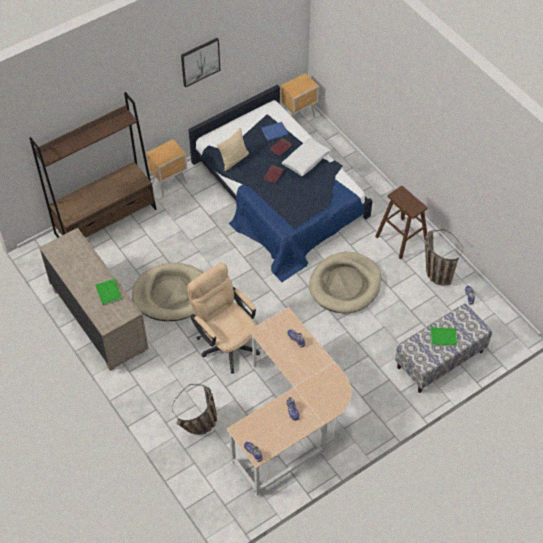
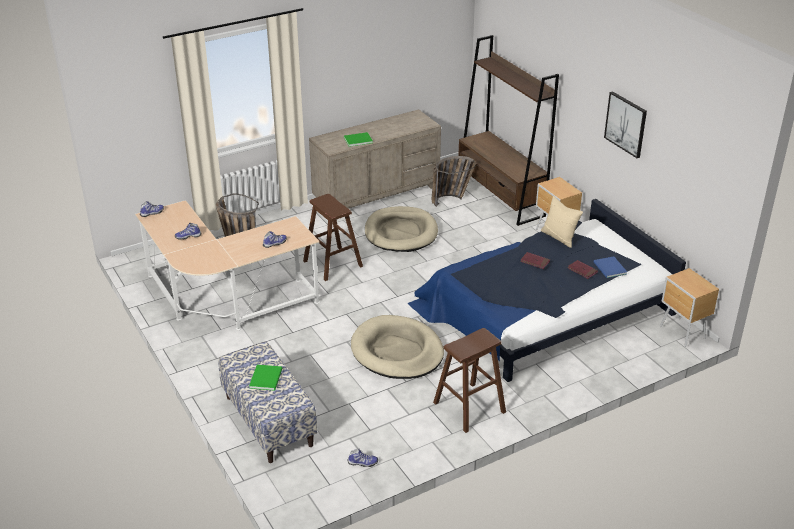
camera: 95 degrees right, 20 degrees down
(226, 342) = (333, 264): beige office chair -> brown stool
(306, 160) = (562, 289): white pillow -> none
(434, 271) = (409, 432): basket -> basket (451, 199)

